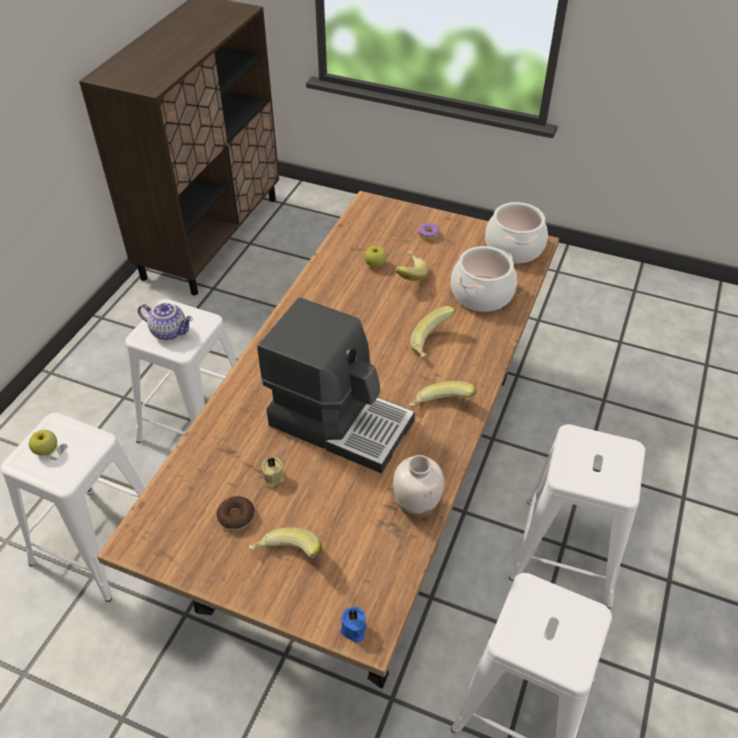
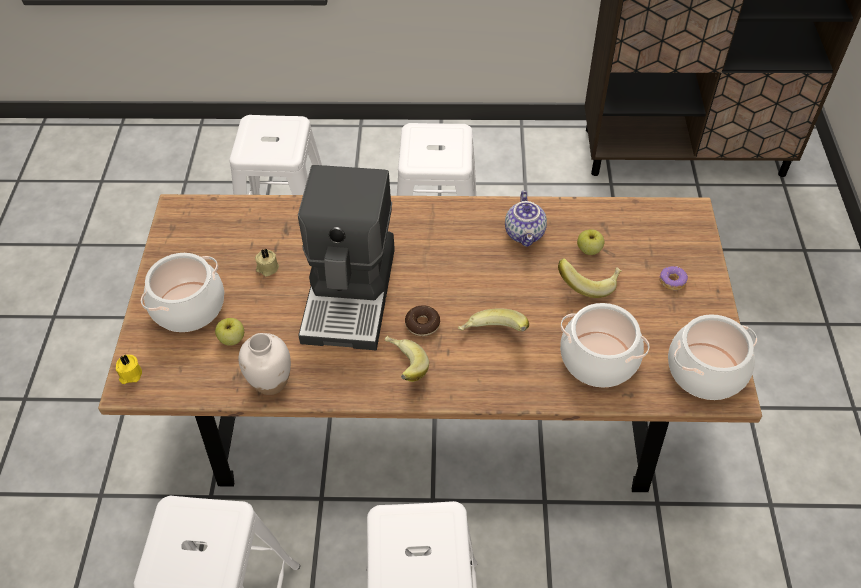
camera: 70 degrees right, 5 degrees up
(46, 450) = (268, 132): apple -> apple (232, 339)
(170, 331) = (430, 146): teapot -> teapot (525, 234)
(236, 517) = (219, 260): donut -> donut (422, 324)
(286, 557) = (189, 306): banana -> cooking pot
(353, 630) = (130, 375): blue candle -> yellow candle

